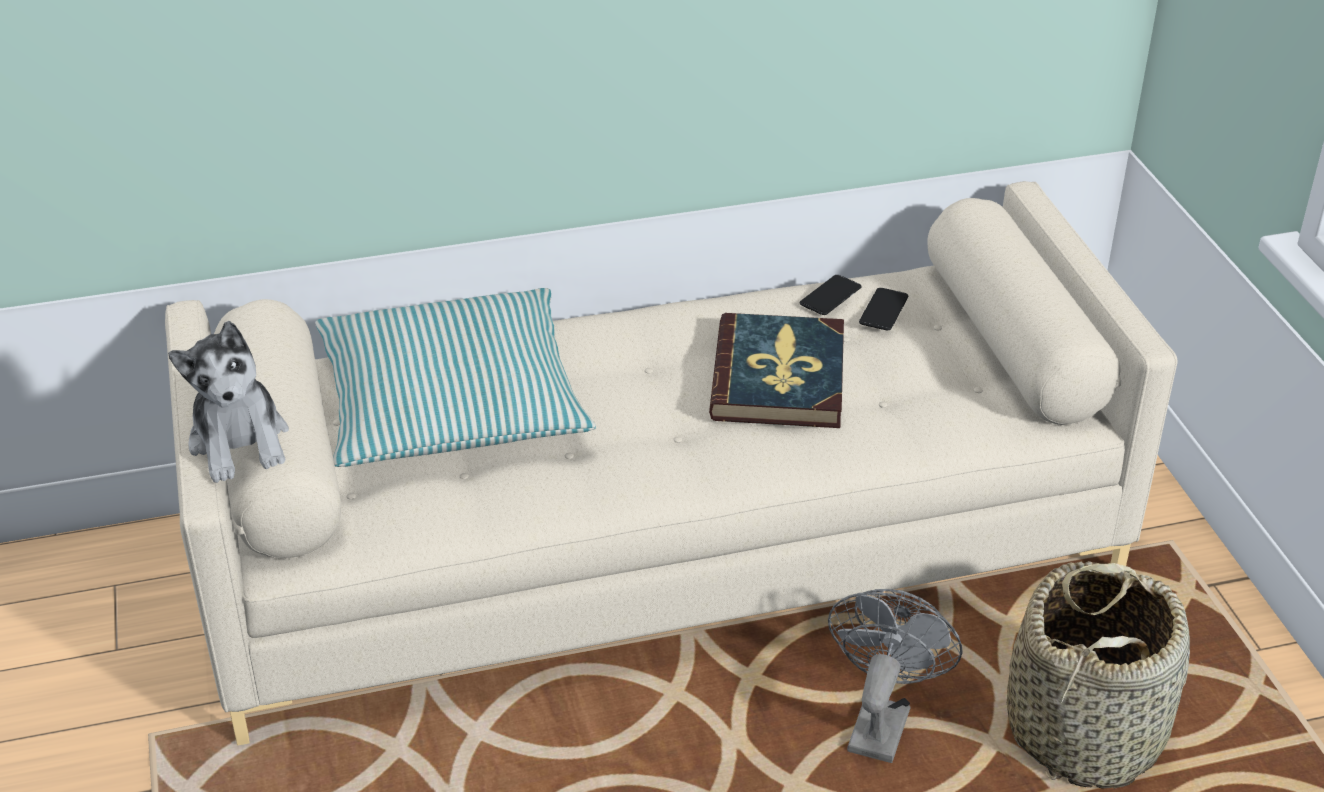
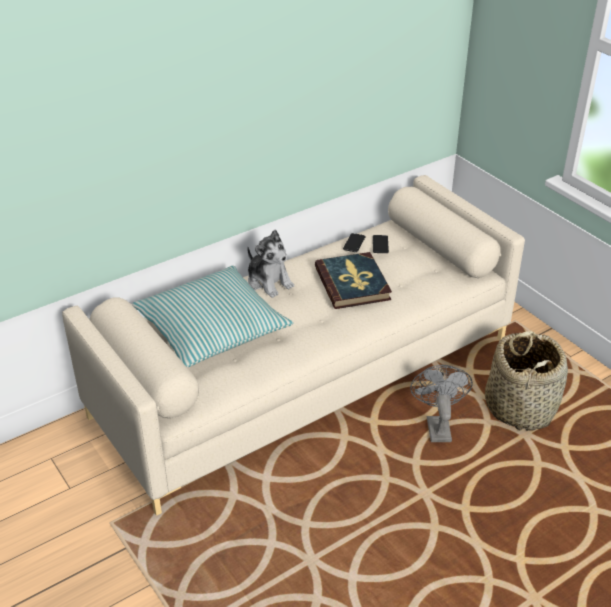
camera: 20 degrees left, 0 degrees up
(240, 442) = (143, 366): plush toy -> plush toy (269, 282)

